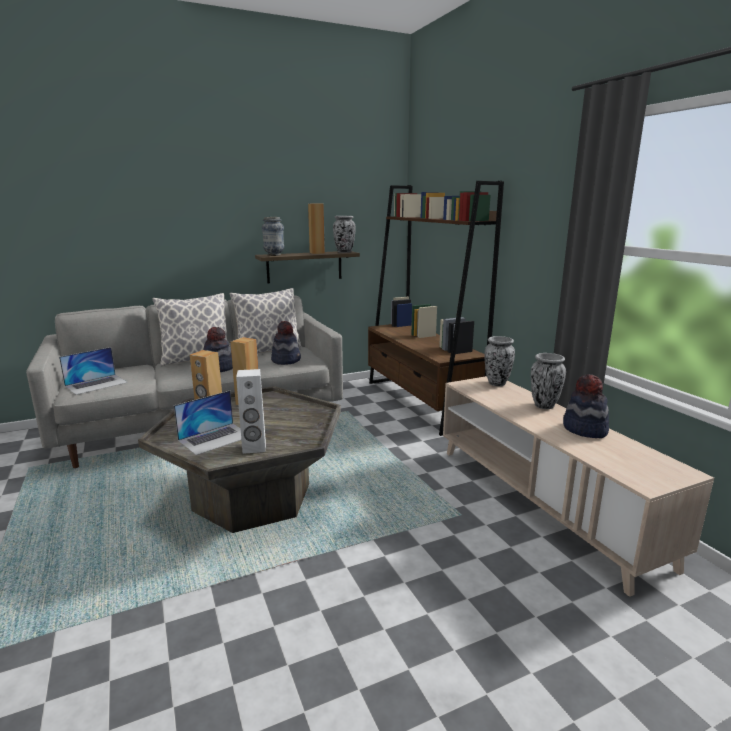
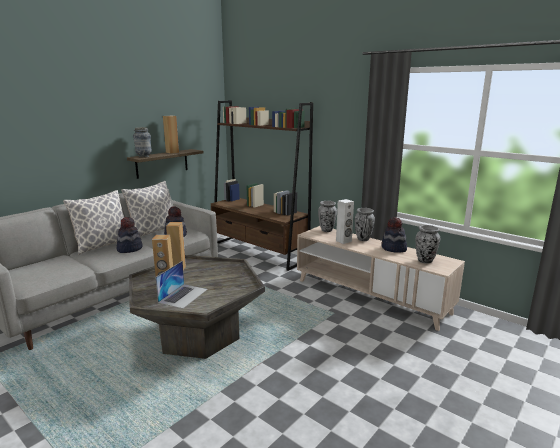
camera: 25 degrees left, 0 degrees up
(96, 384) = (40, 276): laptop -> none
(254, 448) = (217, 296): white speaker -> white speaker (344, 241)
(344, 252) = (190, 150): vase -> vase (425, 261)

